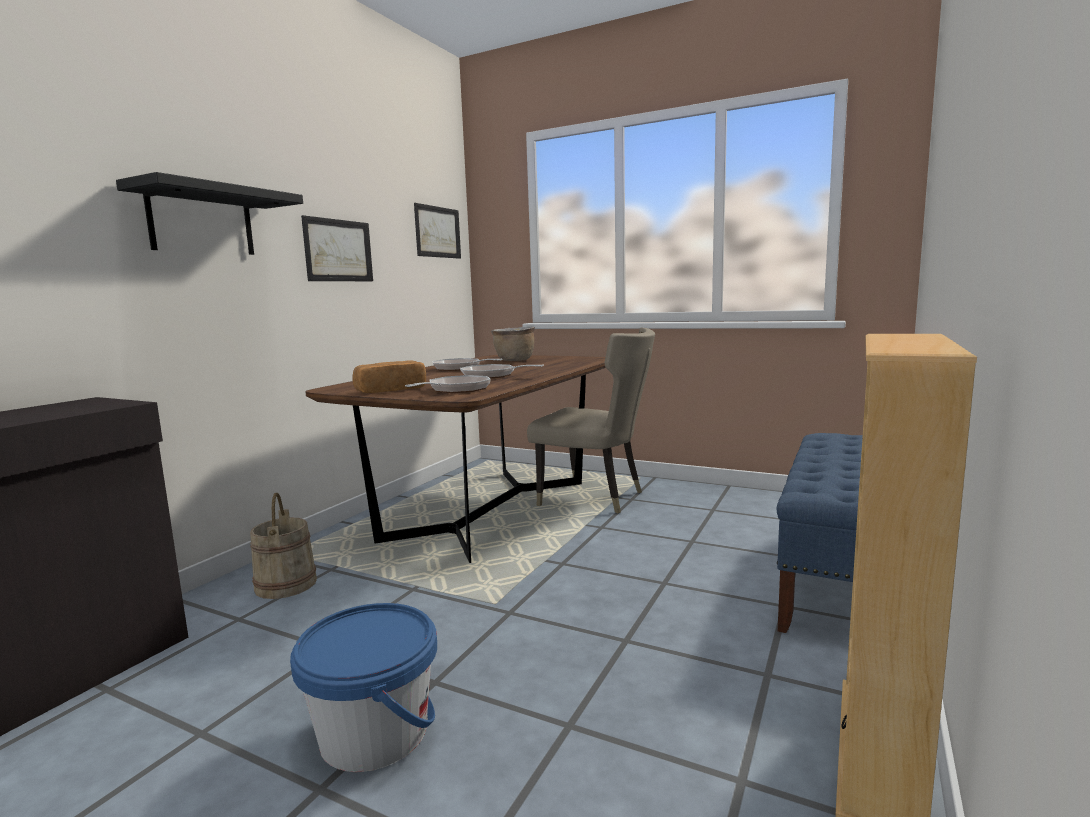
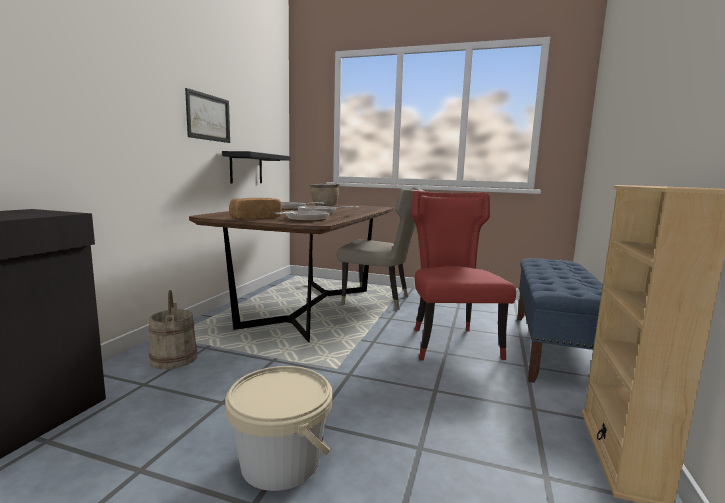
camera: 10 degrees left, 0 degrees up
(202, 222) = (116, 81): black shelf -> black shelf (246, 168)
(374, 733) = (281, 461): blue bucket -> beige bucket
(437, 232) = (271, 114): picture -> none
(679, 566) = (451, 342): none -> red chair

